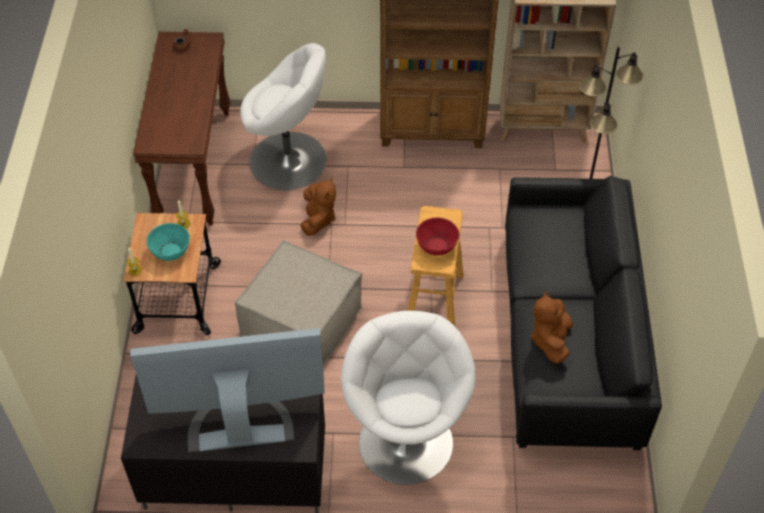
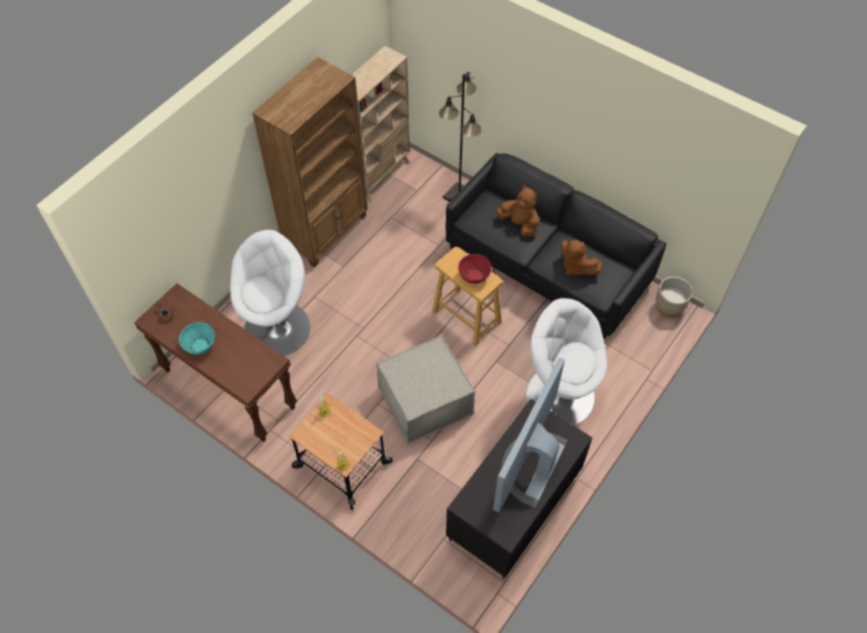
camera: 55 degrees left, 5 degrees up
(170, 251) = (343, 433): turquoise bowl -> turquoise bowl (200, 345)
(318, 219) = (345, 340): brown plush toy -> brown plush toy (519, 224)
(625, 492) = (669, 307): none -> beige planter

